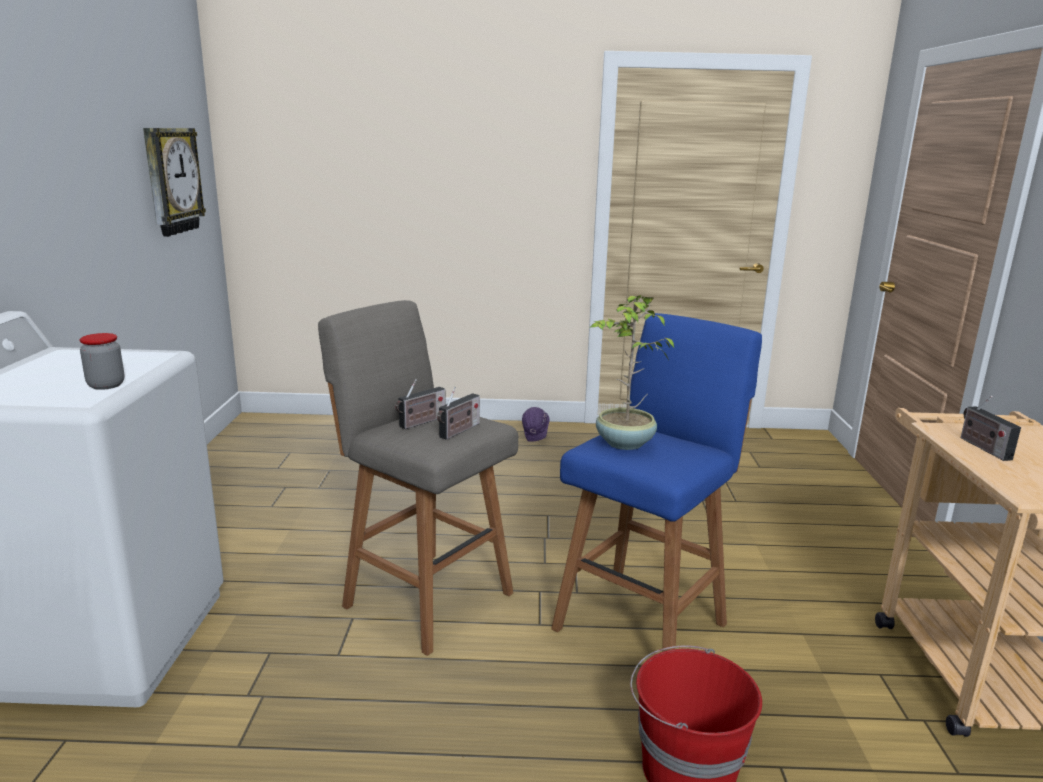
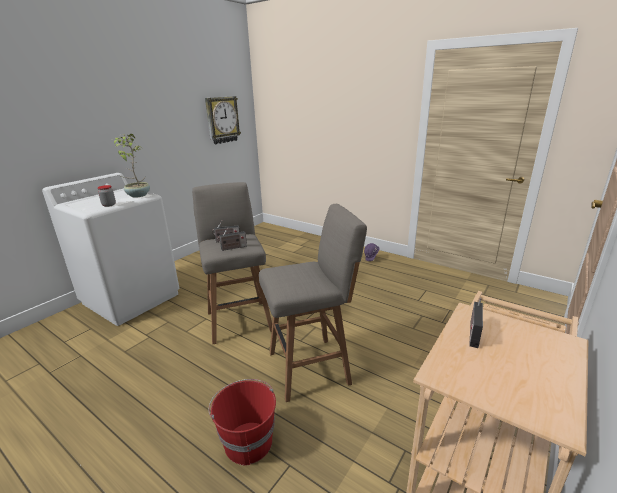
camera: 35 degrees right, 5 degrees up
(624, 443) = (288, 271): potted plant -> potted plant (138, 195)
(643, 623) = (311, 367): blue stool -> grey stool

